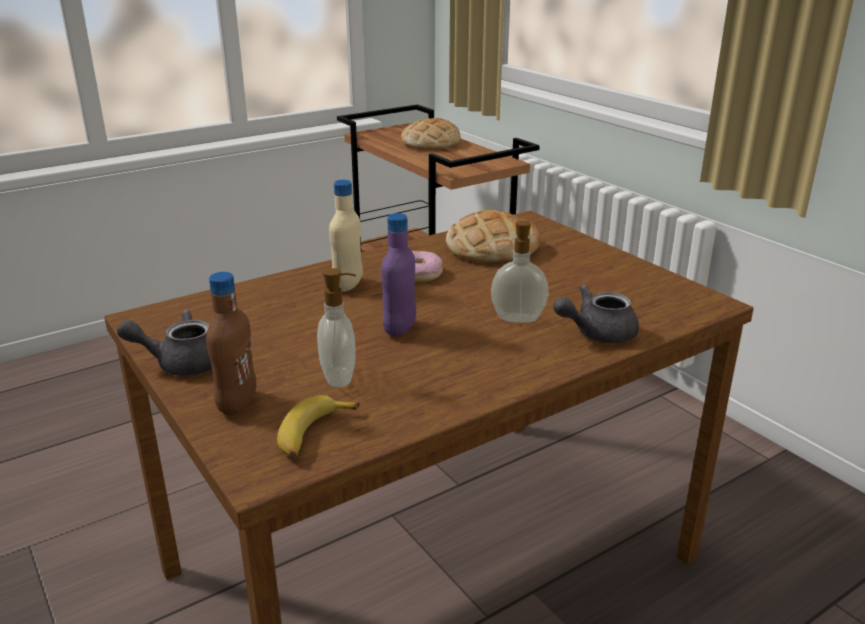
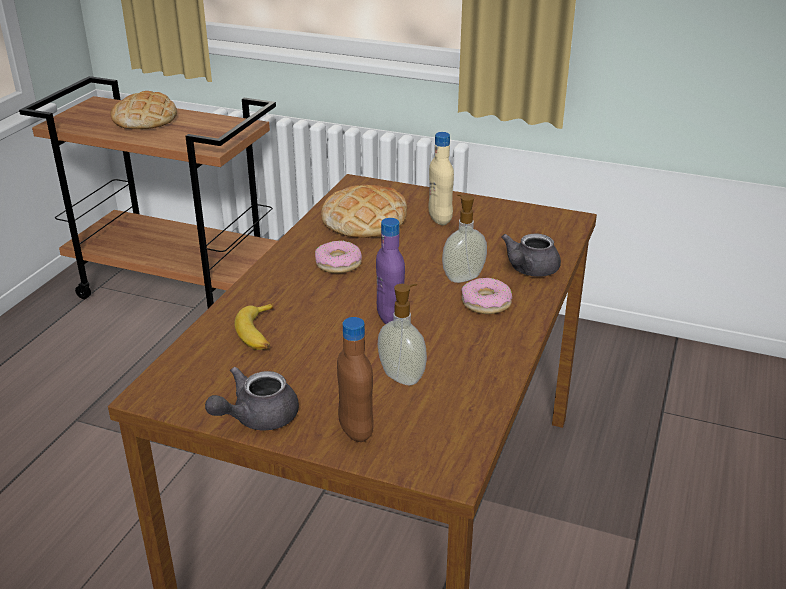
camera: 35 degrees left, 5 degrees up
(313, 435) = (446, 427): banana -> banana (259, 333)
(348, 285) = (294, 294): beige bottle -> beige bottle (440, 219)
(508, 347) = (486, 303): none -> donut

